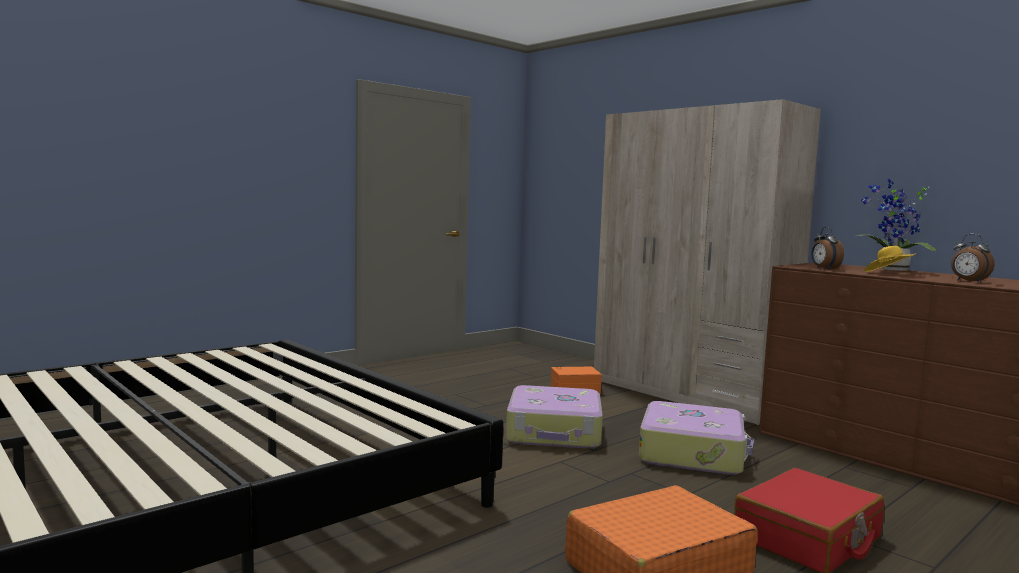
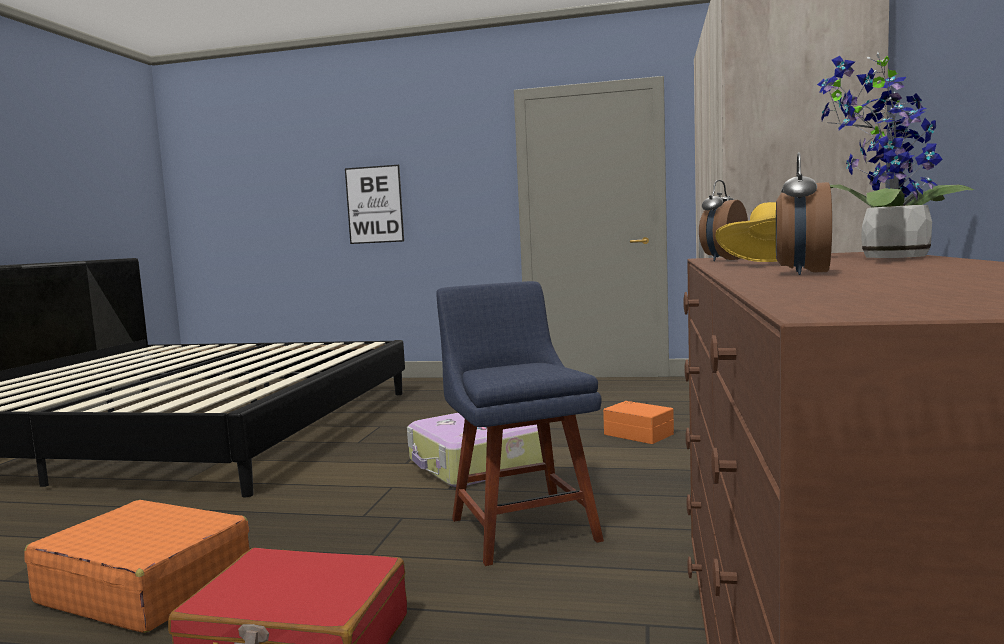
camera: 55 degrees right, 0 degrees up
(198, 178) = (374, 204): none -> picture
(692, 453) = (521, 526): suitcase -> blue chair

